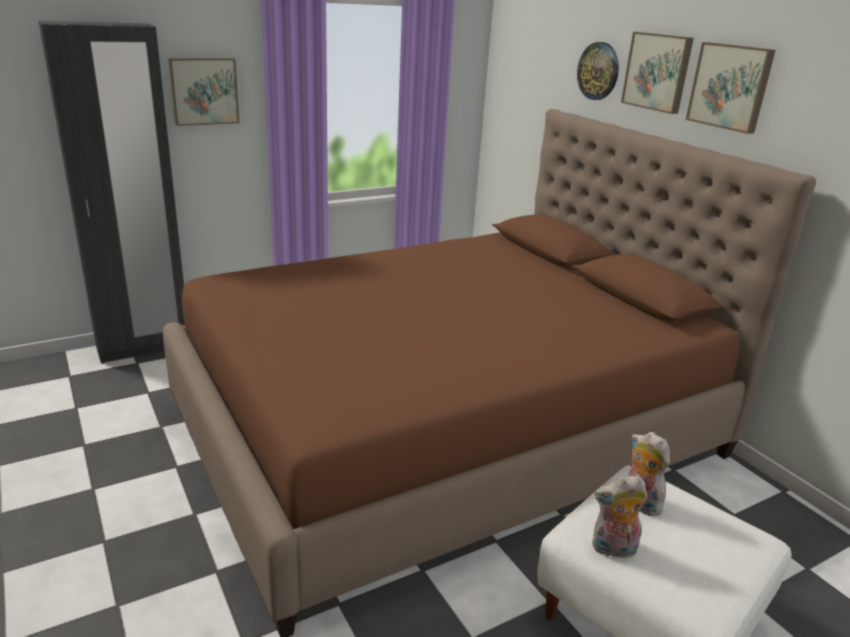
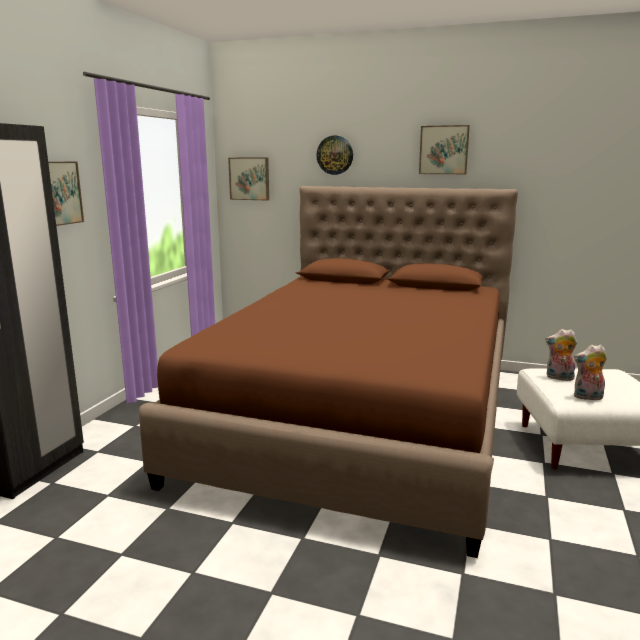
camera: 40 degrees left, 10 degrees down
(613, 549) = (587, 397): plush toy -> plush toy turned 45 degrees clockwise
(658, 72) = (386, 149): picture -> picture (250, 178)

